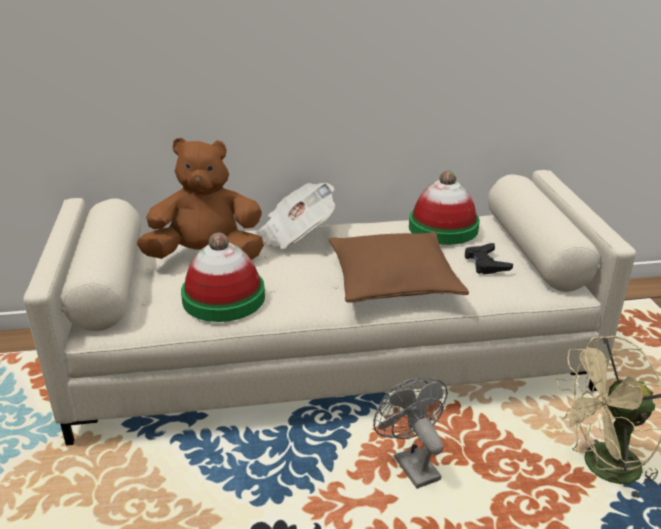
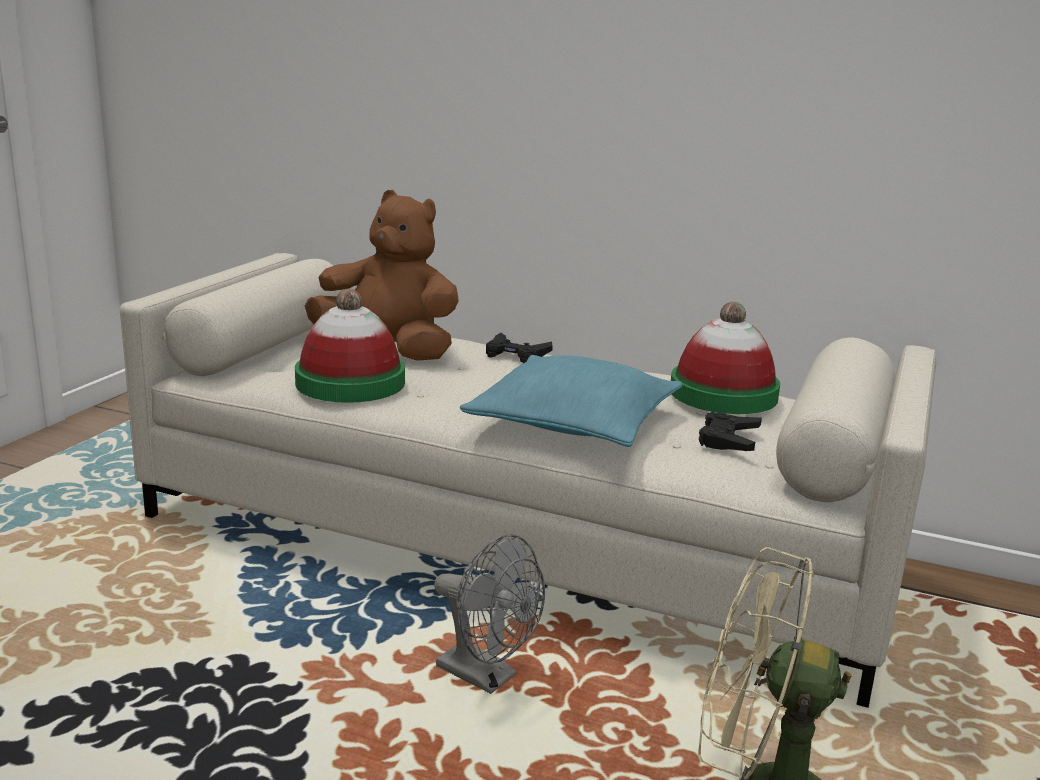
camera: 30 degrees right, 10 degrees down
(294, 234) = (516, 355): newspaper -> black game controller
(393, 280) = (574, 422): brown pillow -> turquoise pillow
(411, 463) = (487, 677): grey fan -> grey fan turned 120 degrees clockwise

